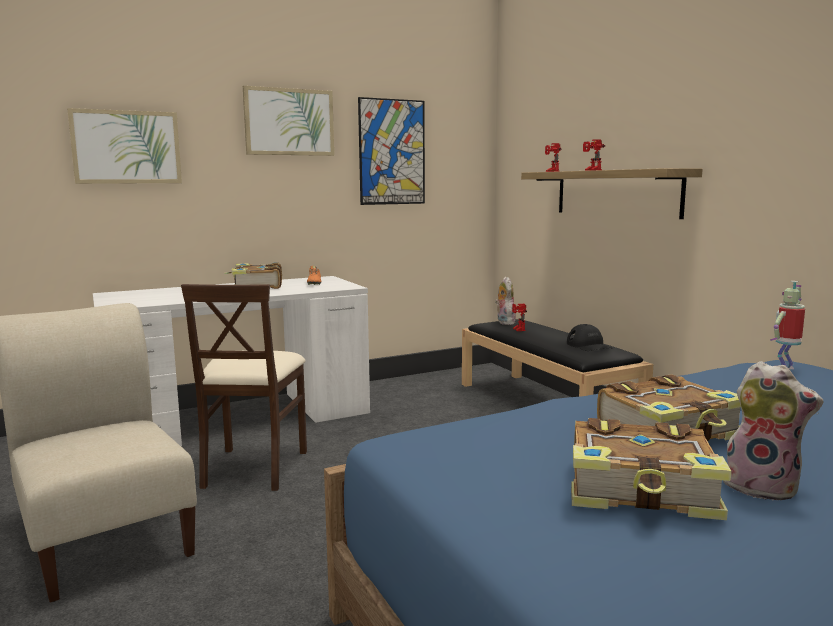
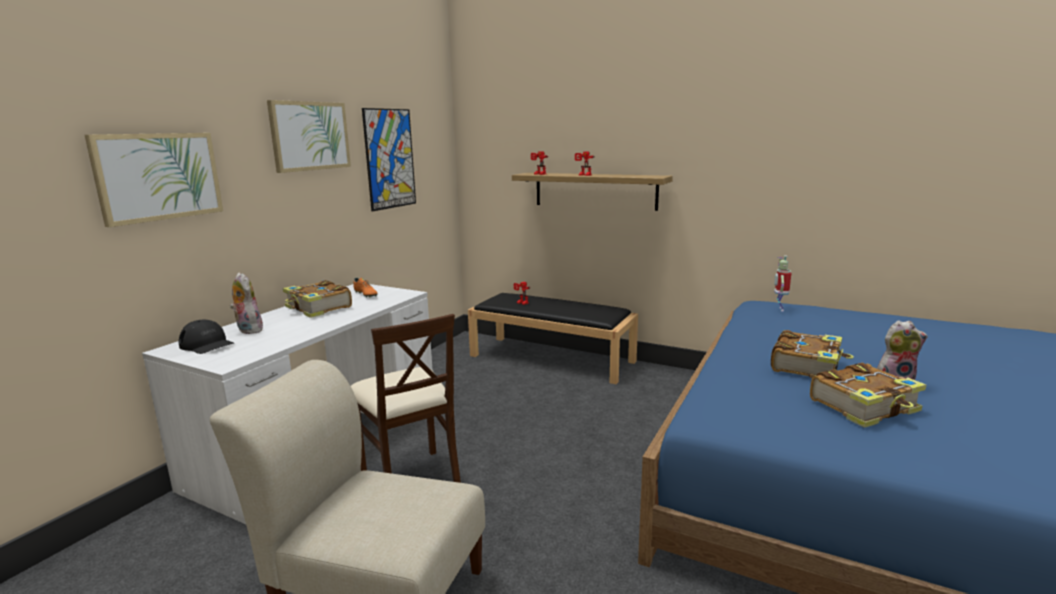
camera: 35 degrees left, 5 degrees up
(504, 322) = (500, 298): plush toy -> plush toy (248, 330)
(589, 346) = (591, 308): black cap -> black cap (207, 344)

